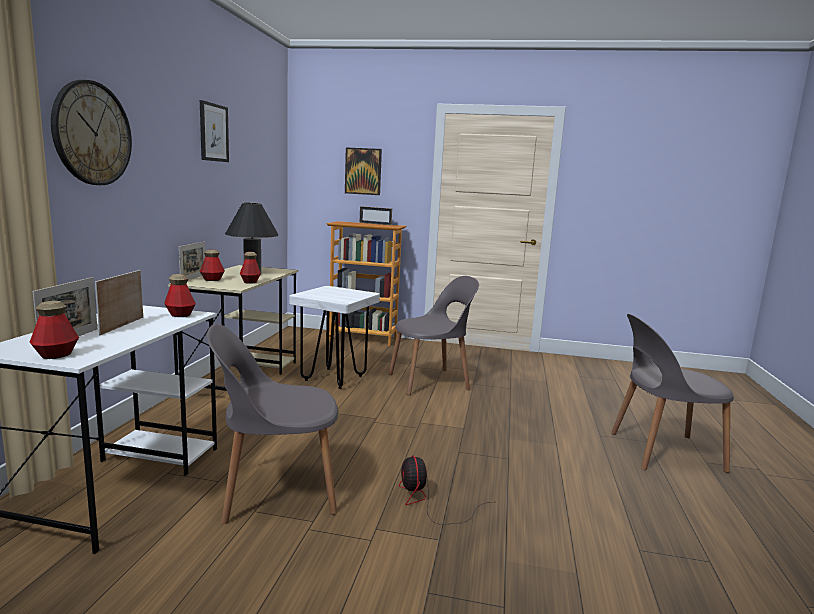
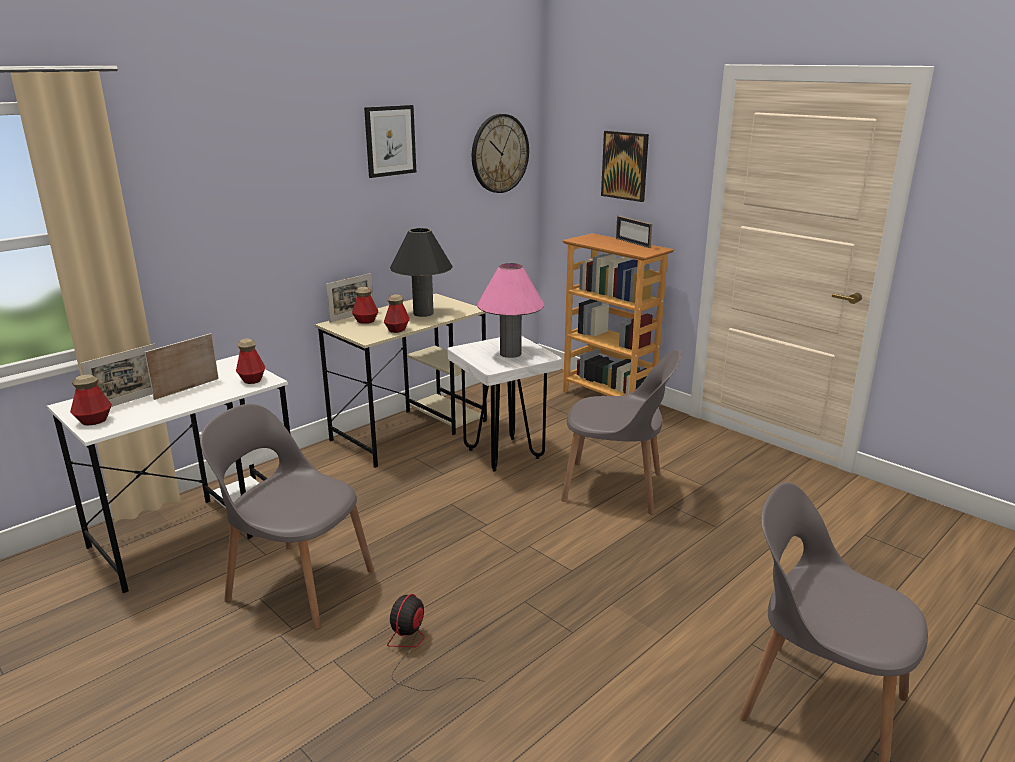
camera: 35 degrees right, 10 degrees up
(92, 133) = (203, 182): wall clock -> wall clock (499, 153)
(342, 294) = (510, 353): none -> pink table lamp

